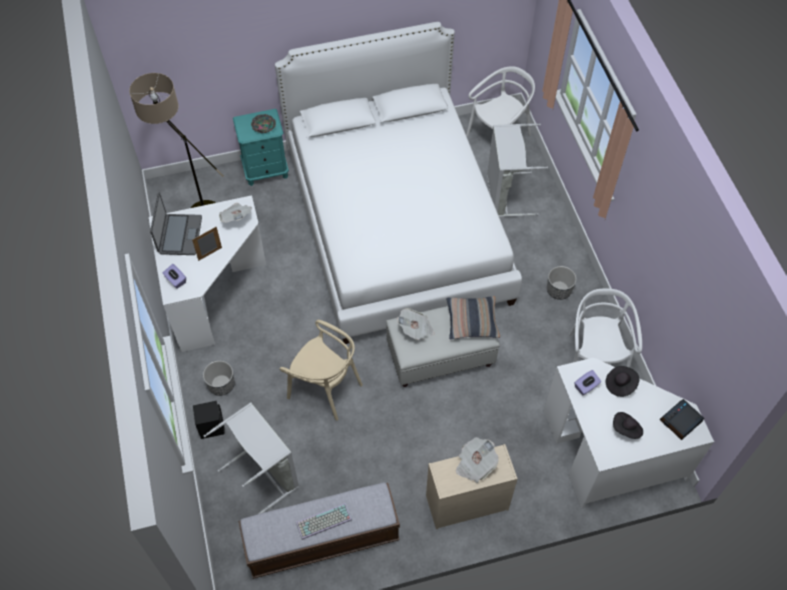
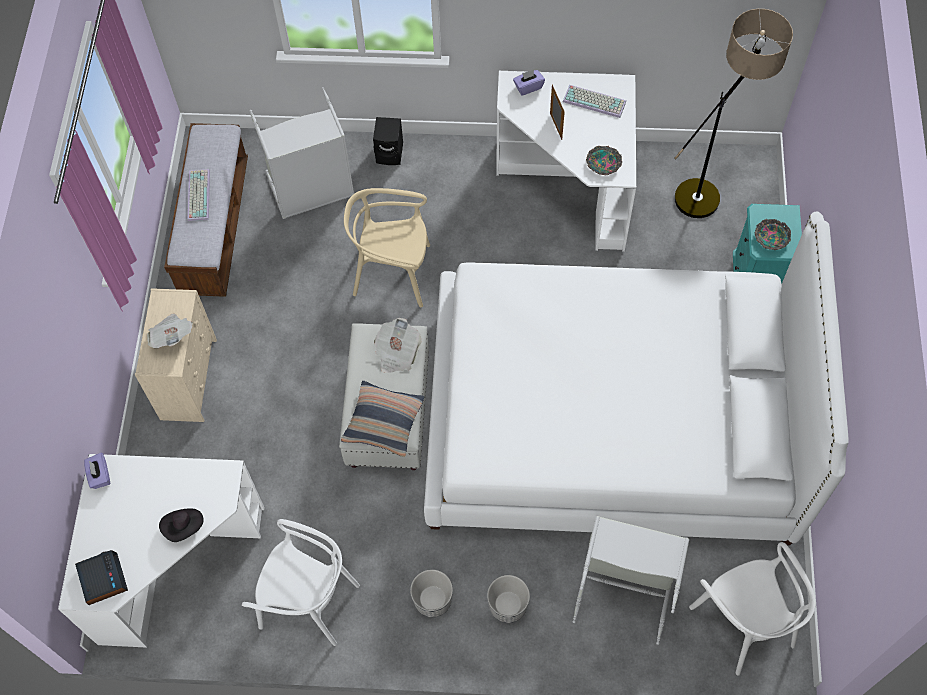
camera: 110 degrees right, 5 degrees up
(179, 235) = (595, 101): laptop -> keyboard
(221, 385) = (439, 172): planter -> planter (507, 605)
(236, 218) = (603, 163): newspaper -> bowl
(325, 388) = (393, 273): beige chair -> beige chair turned 45 degrees clockwise
(586, 387) = (200, 484): purple tissue box -> purple tissue box (100, 475)
(626, 429) = (123, 508): black hat -> none

